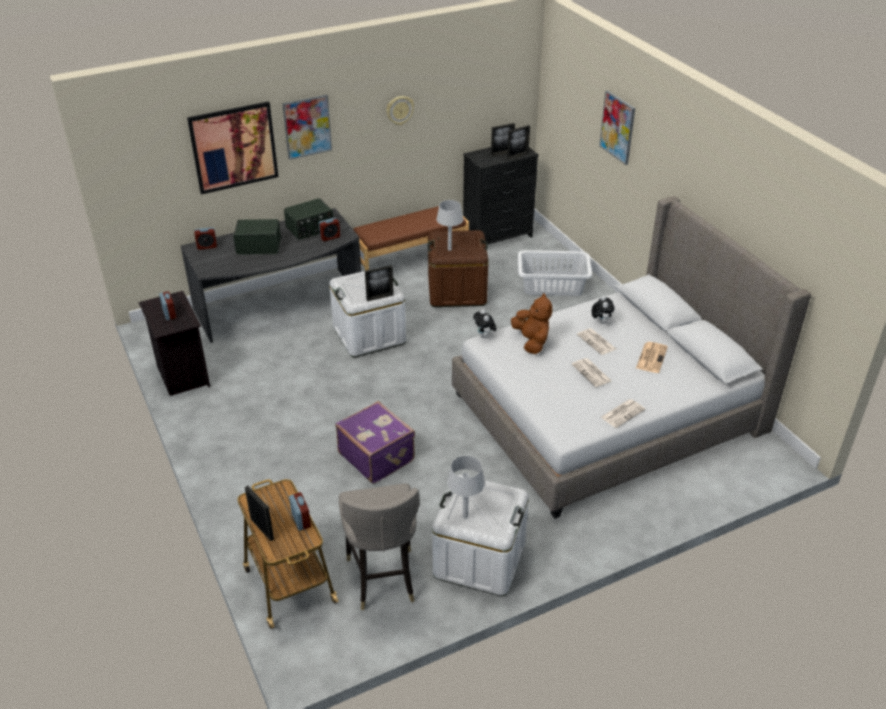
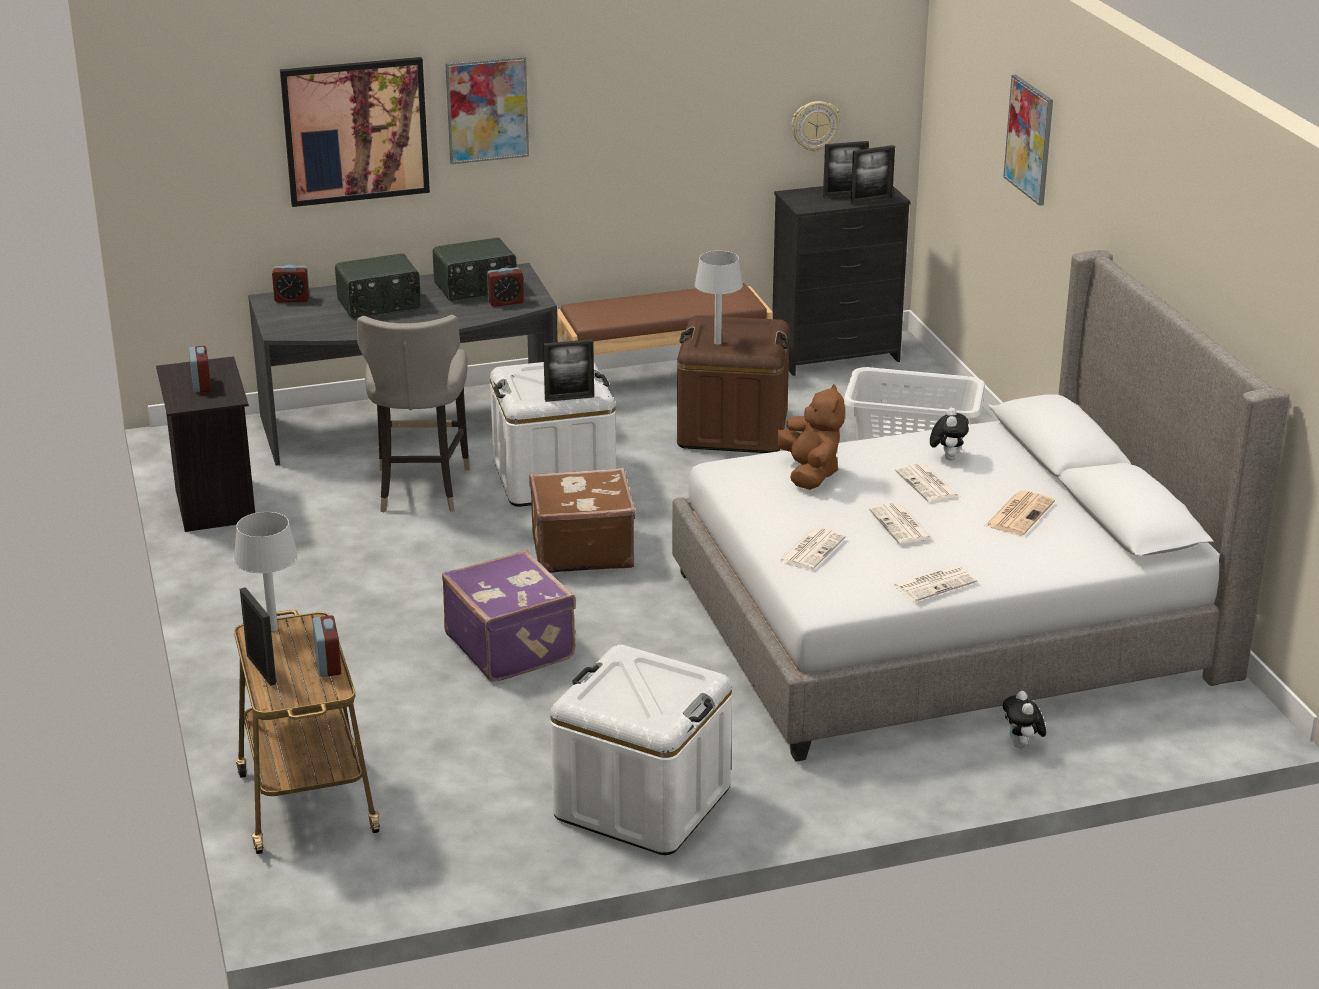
camera: 10 degrees right, 10 degrees down
(259, 246) = (379, 305): radio -> radio turned 150 degrees clockwise
(382, 579) = (465, 811): grey stool -> grey stool (420, 490)
(397, 383) = (581, 550): none -> brown suitcase
(399, 110) = (656, 98): wall clock -> wall clock (815, 125)
(465, 516) = (610, 698): grey table lamp -> grey table lamp (273, 628)
(484, 336) = (730, 460): plush toy -> plush toy (1022, 745)
(549, 396) = (811, 549): none -> newspaper

